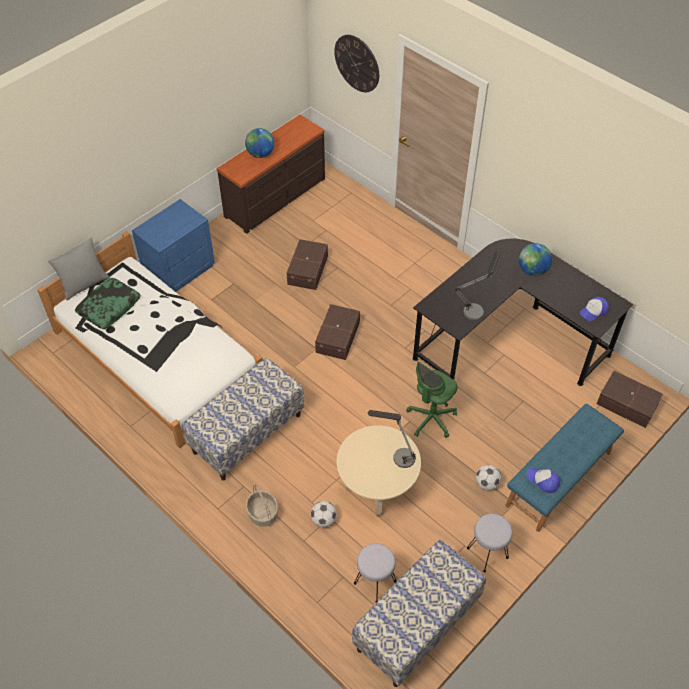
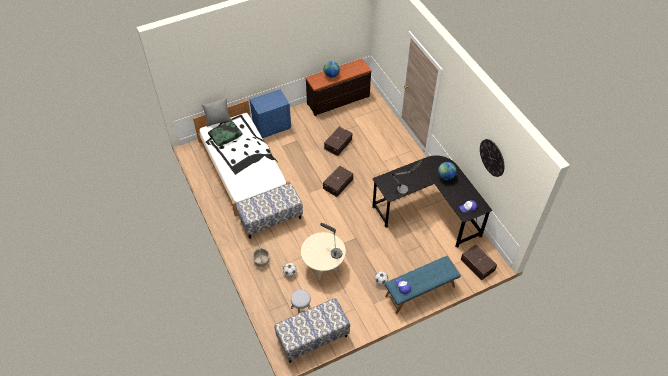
camera: 20 degrees right, 0 degrees up
(357, 63) = (391, 39): wall clock -> wall clock (492, 157)
(431, 419) = (367, 240): green office chair -> none
(487, 553) = (364, 315): grey stool -> none

